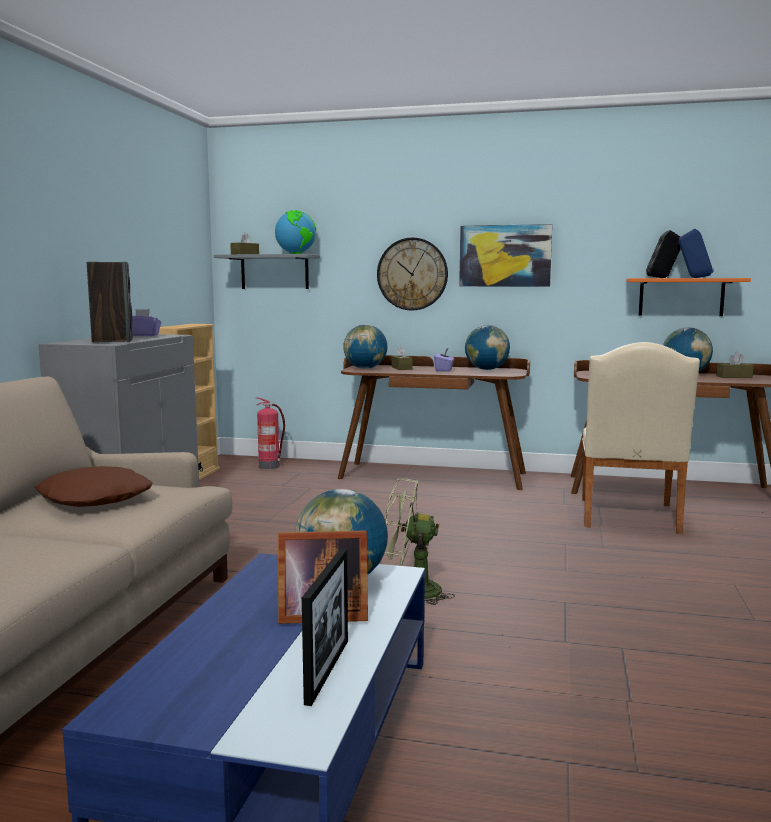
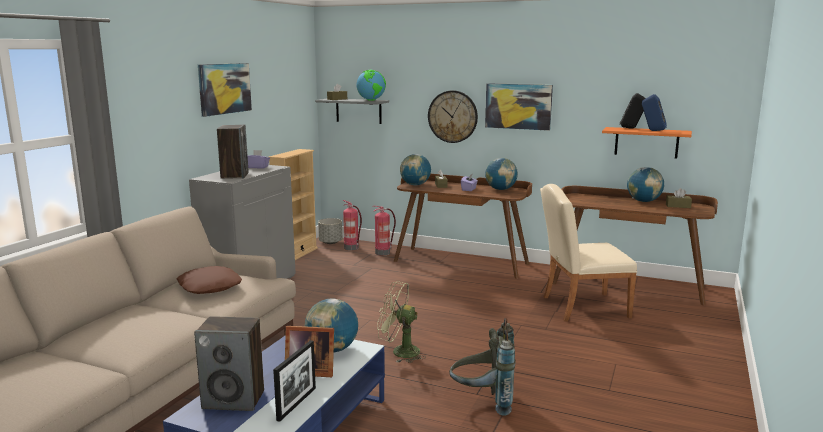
camera: 10 degrees right, 5 degrees up
(91, 214) = (224, 88): none -> picture
(201, 674) = (234, 400): none -> speaker
(236, 461) = (331, 242): none -> grey planter
(318, 470) = (383, 252): none -> fire extinguisher
(582, 653) = (483, 402): none -> grey backpack
(628, 518) = (579, 307): beige chair -> beige chair turned 60 degrees clockwise

